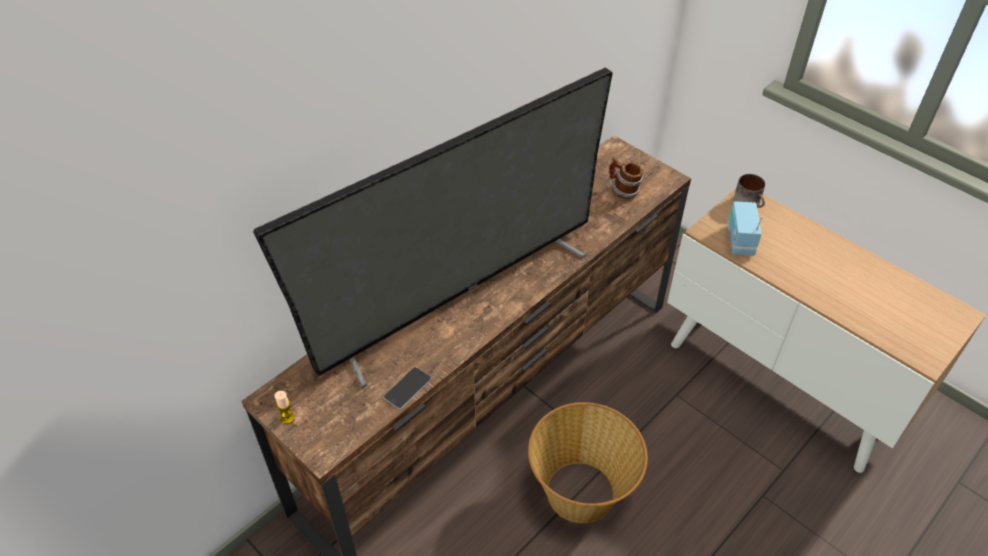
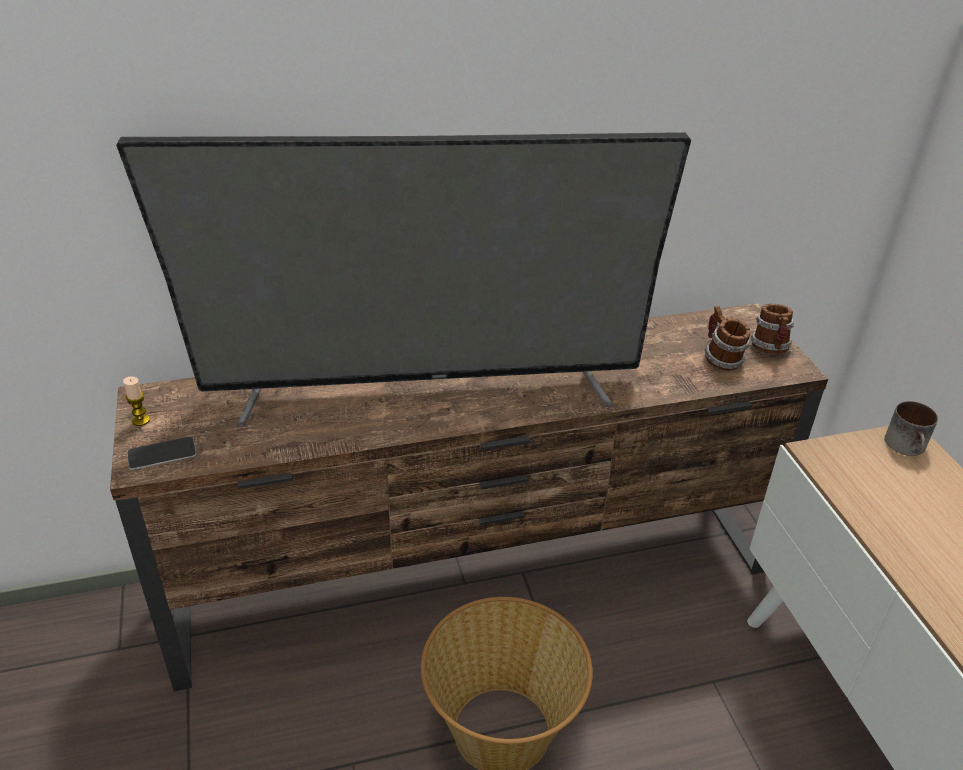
camera: 30 degrees right, 10 degrees down
(407, 388) = (283, 447): phone -> phone (162, 453)
(645, 169) = (770, 349): none -> mug
(739, 240) = (858, 482): radio -> none

